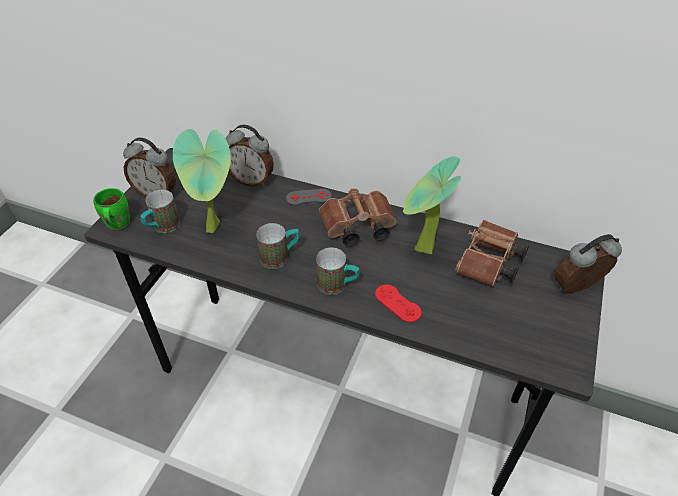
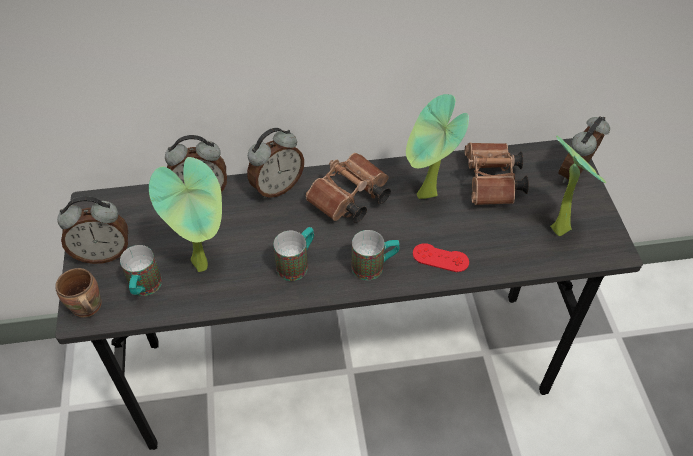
camera: 30 degrees left, 5 degrees up
(116, 224) = (86, 308): green mug -> brown mug
(308, 197) = (277, 187): grey game controller -> alarm clock
(529, 325) = (560, 225): none -> potted plant

